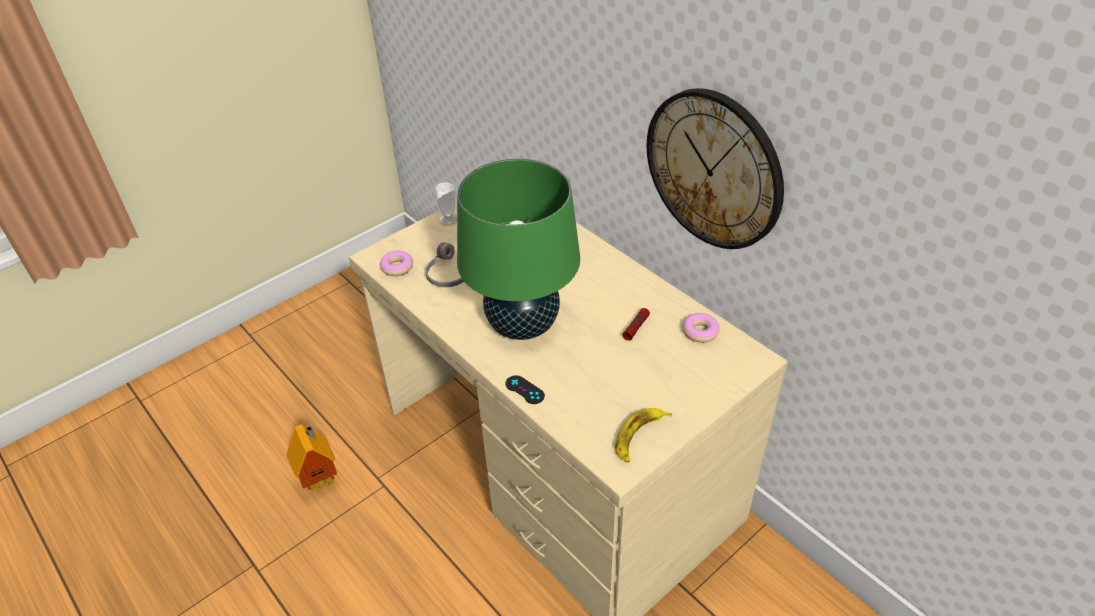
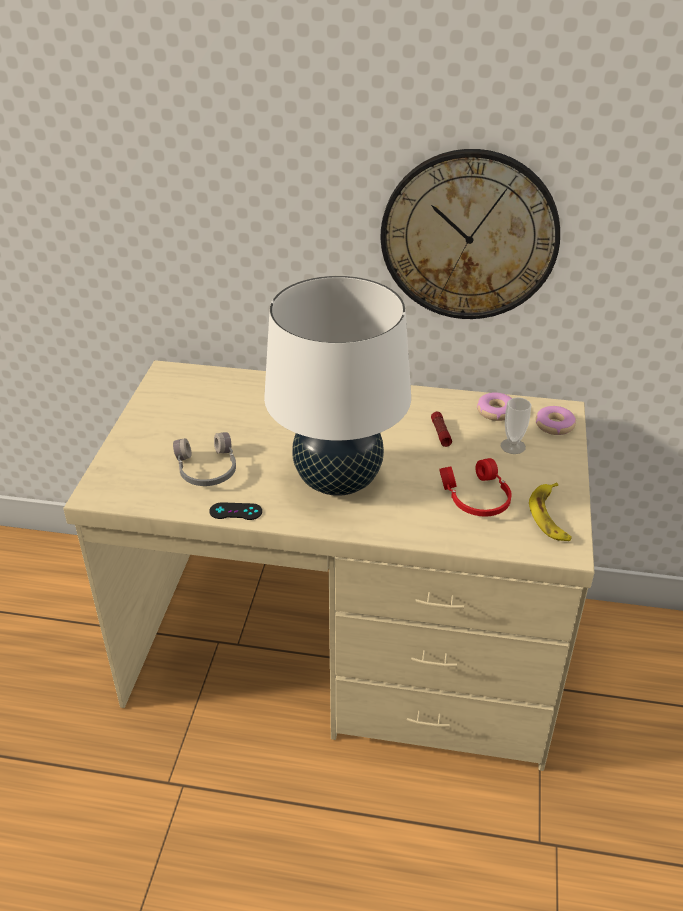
camera: 40 degrees left, 5 degrees down
(321, 480) = (100, 827): toy house -> none
(397, 267) = (137, 491): donut -> donut (554, 425)
(448, 220) = (141, 423): cup -> cup (513, 446)
(523, 325) = (338, 480): green table lamp -> white table lamp
(524, 390) = (409, 533): black game controller -> black game controller (235, 511)
(601, 391) = (475, 498): none -> red headphones

